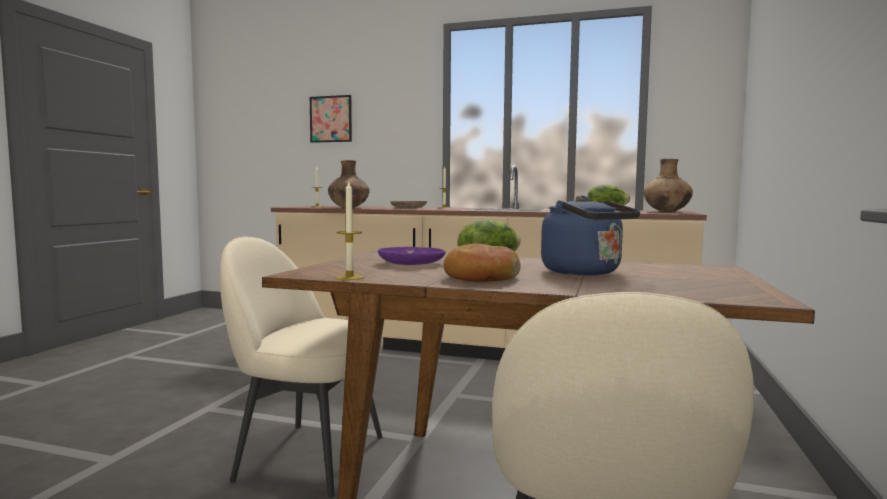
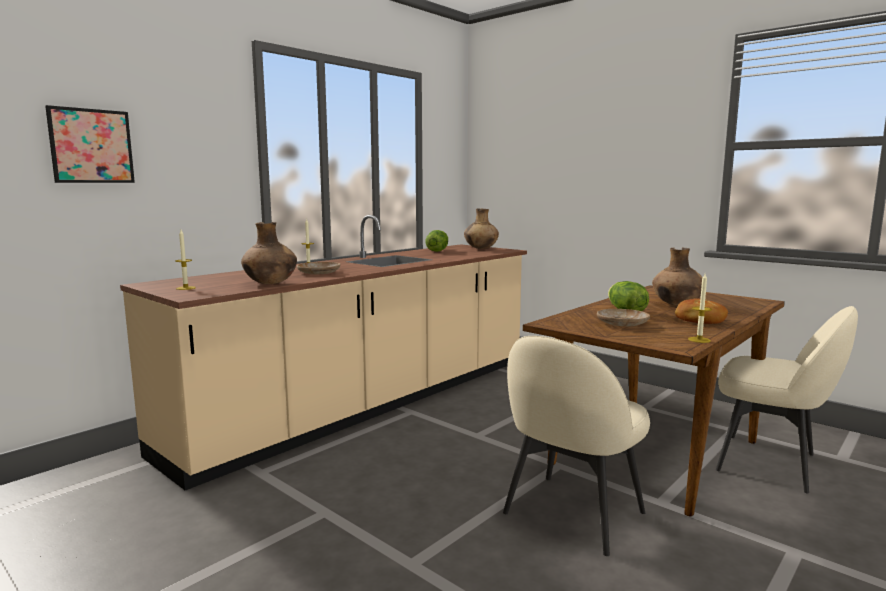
camera: 65 degrees left, 5 degrees up
(411, 263) = (622, 323): purple plate -> beige plate
(585, 273) = (677, 304): blue kettle -> brown vase

